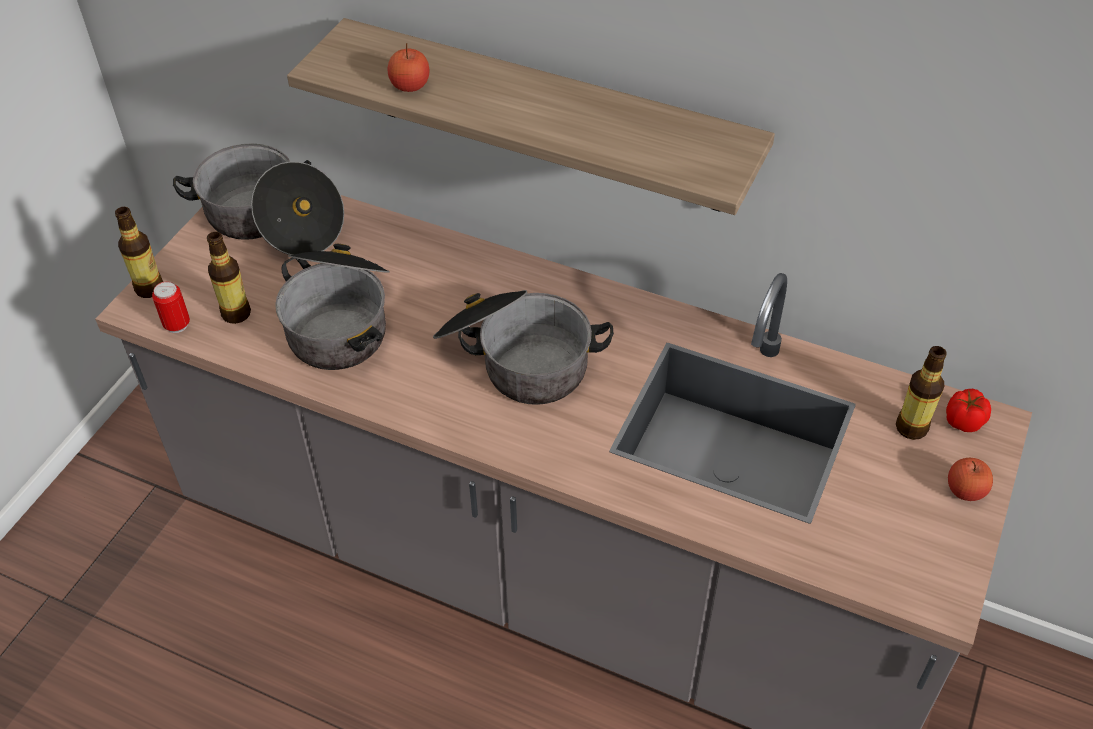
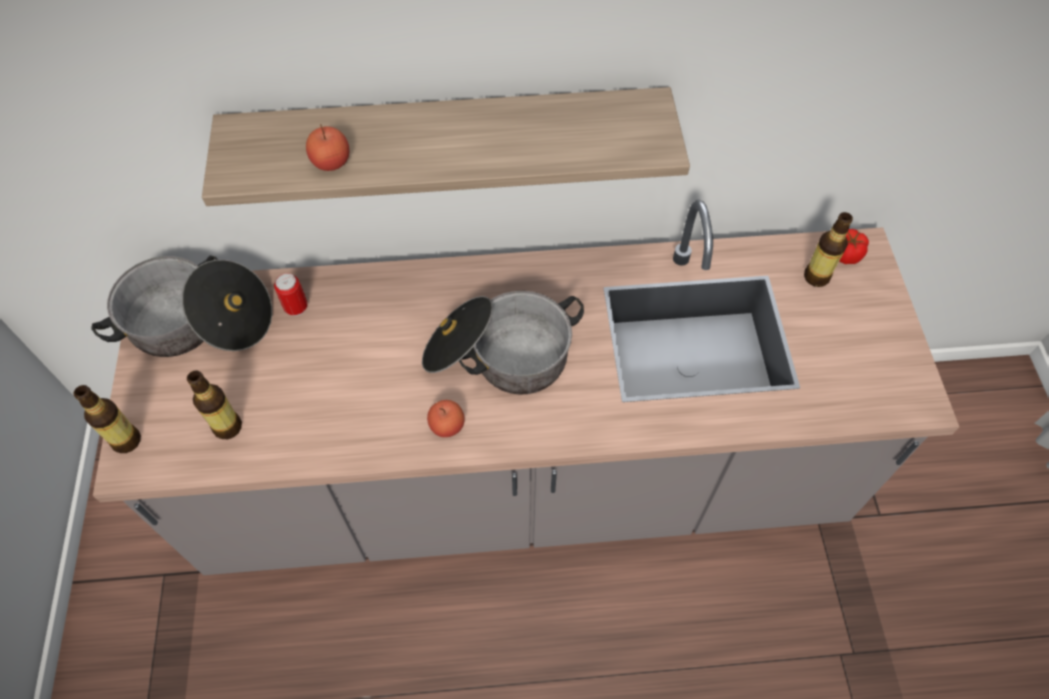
camera: 30 degrees left, 10 degrees up
(177, 325) = (179, 464): can -> can (296, 308)
(340, 320) = (327, 390): cooking pot -> none
(965, 490) = (881, 309): apple -> apple (447, 426)

